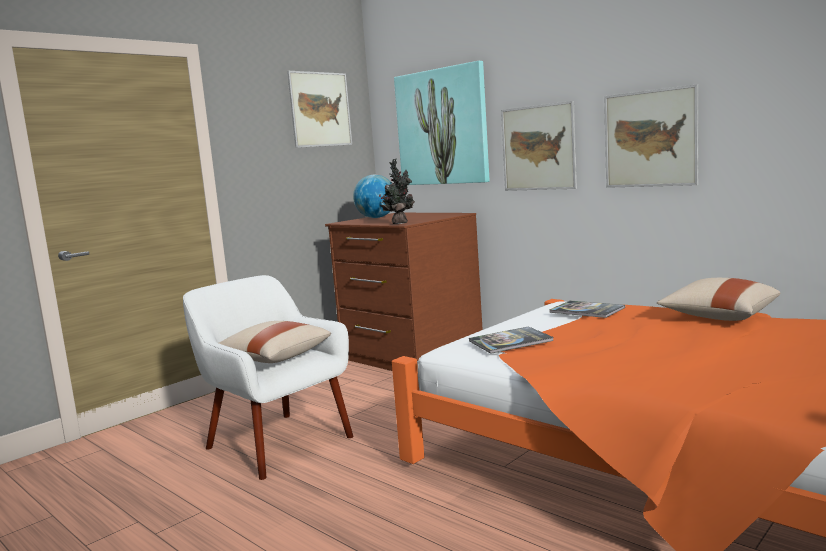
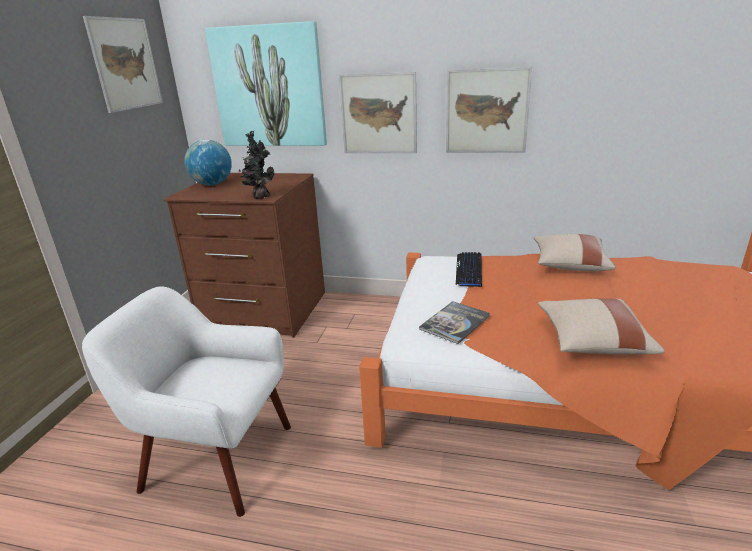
camera: 30 degrees left, 15 degrees up
(273, 357) = (214, 385): beige pillow -> beige pillow (592, 341)
(587, 310) = (469, 270): book -> keyboard

